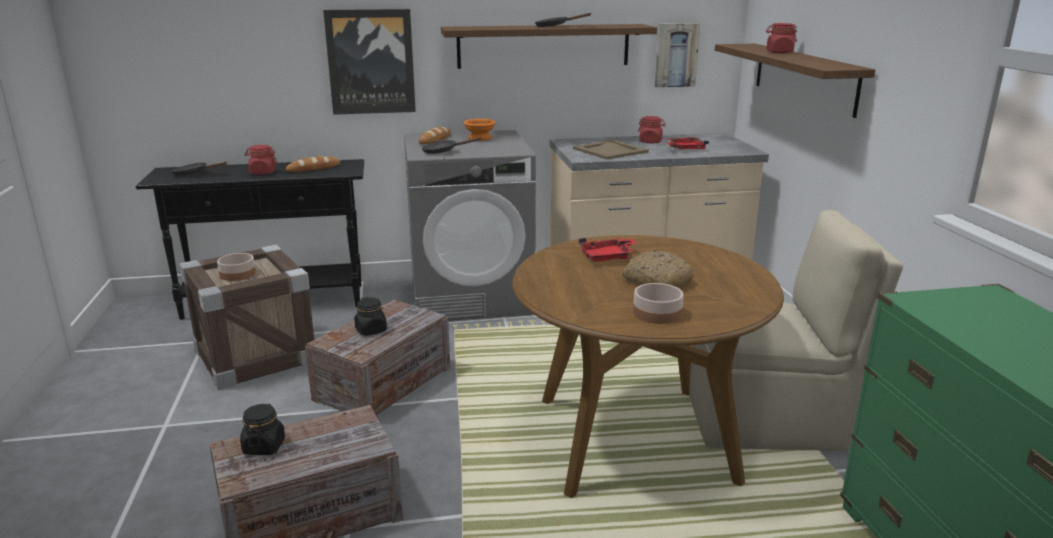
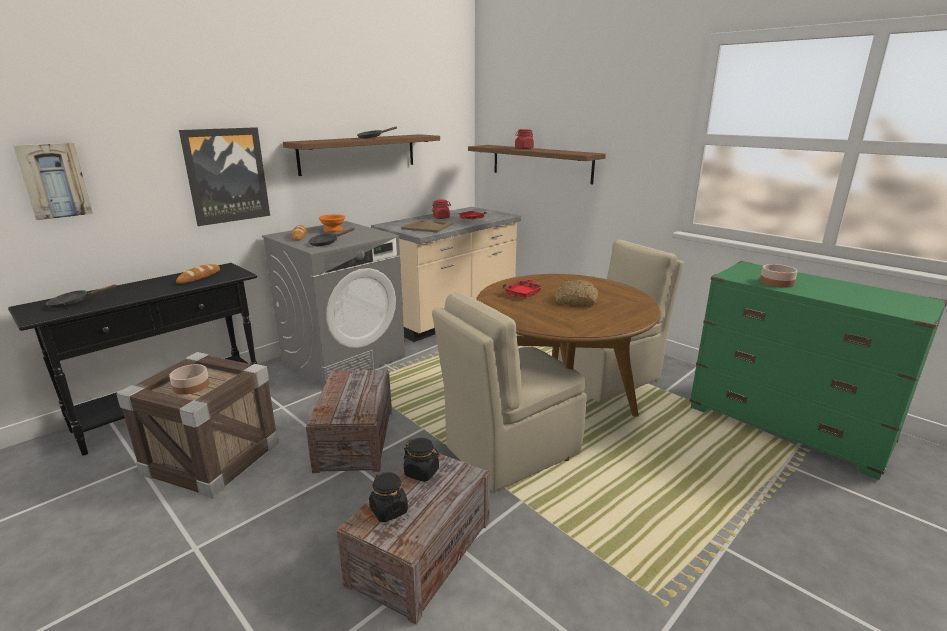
camera: 35 degrees left, 0 degrees up
(262, 172) = (153, 289): red jar -> none
(371, 330) = (346, 397): black jar -> black jar (422, 472)
(517, 458) = (509, 451): none -> beige chair
(656, 313) = (609, 318): bowl -> bowl (776, 282)
(676, 55) = (440, 155): picture -> picture (54, 180)

